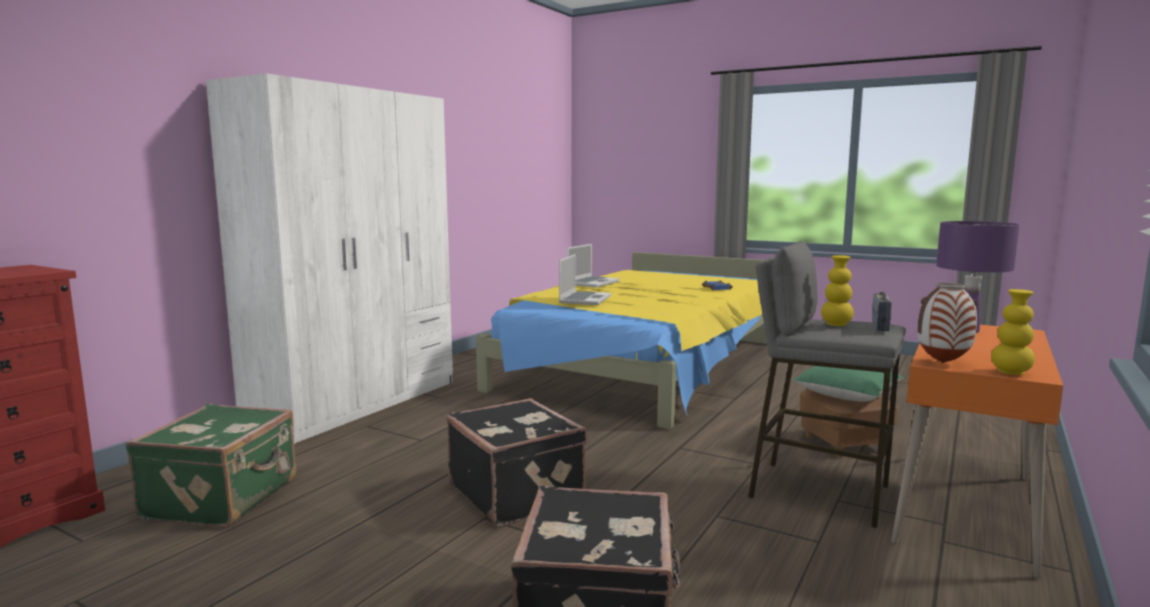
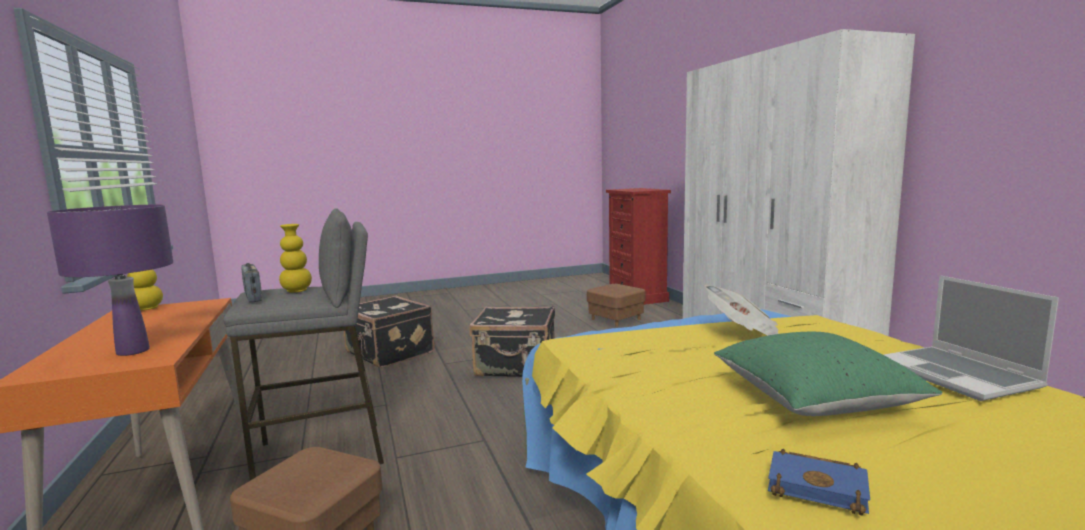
camera: 130 degrees right, 0 degrees up
(224, 498) = (616, 319): green suitcase -> brown ottoman
(584, 299) = (743, 331): laptop -> newspaper
(847, 396) = (308, 474): green pillow -> green pillow (814, 401)
(943, 363) = (200, 304): vase -> none

